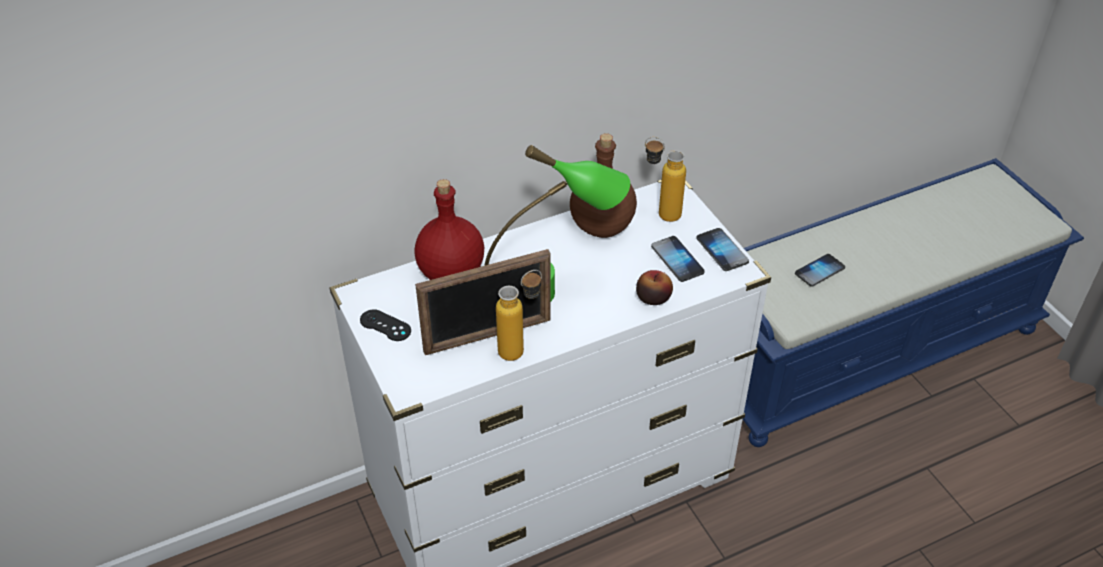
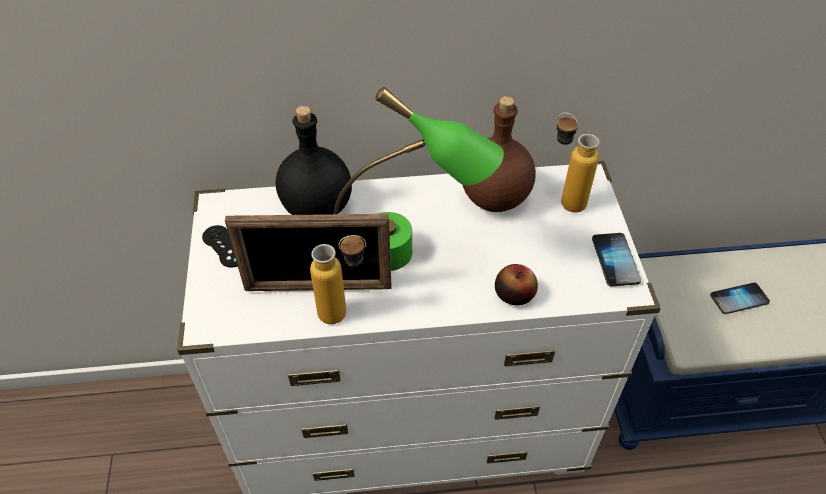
camera: 20 degrees right, 5 degrees up
(450, 272) = (317, 207): red bottle -> black bottle
(677, 260) = (560, 257): phone -> none

